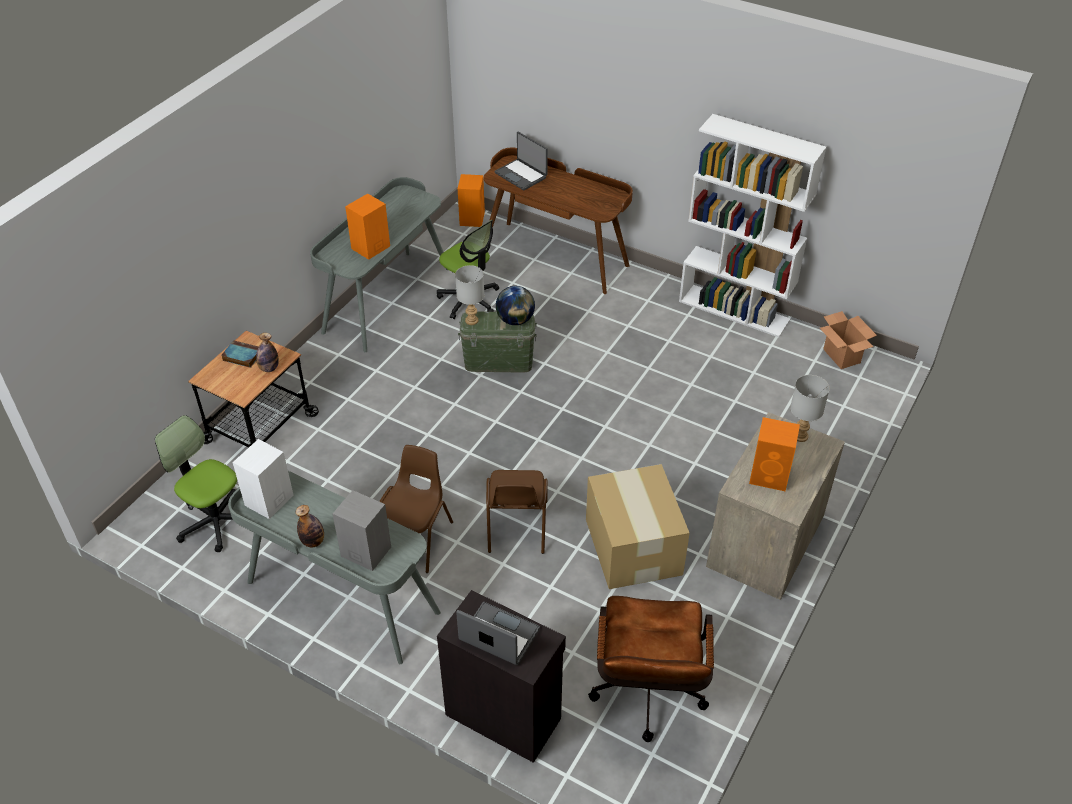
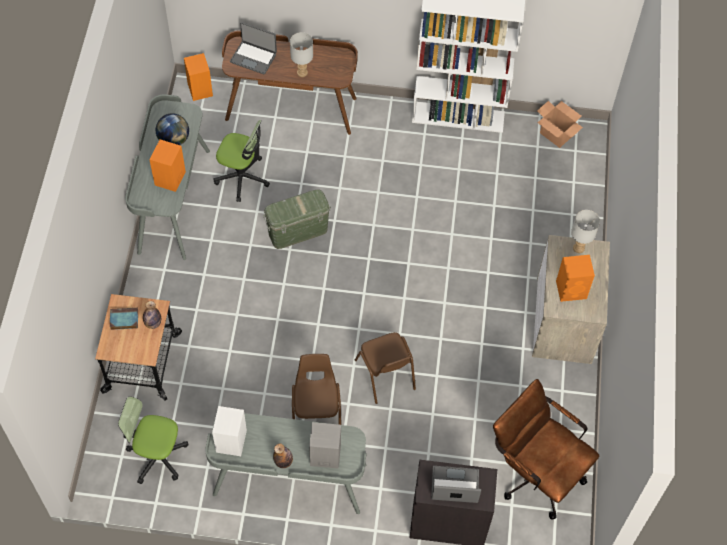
camera: 25 degrees left, 15 degrees up
(472, 320) = (277, 213): grey table lamp -> grey table lamp (302, 72)
(515, 320) = (311, 201): globe -> globe (174, 140)
(633, 548) = (475, 360): cardboard box -> none
(647, 698) = (535, 472): brown office chair -> brown office chair turned 150 degrees clockwise

